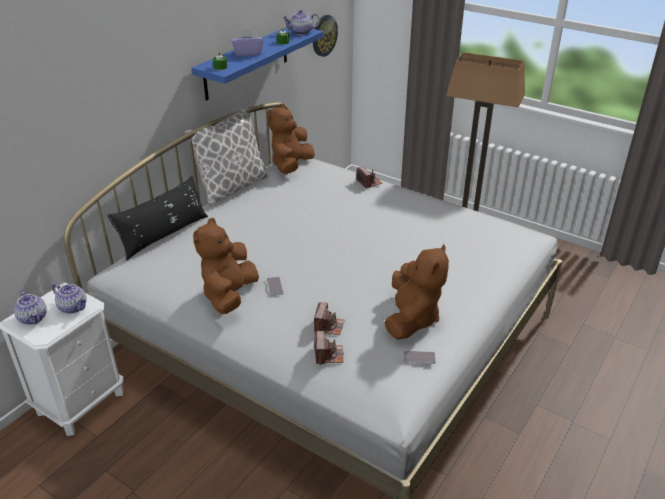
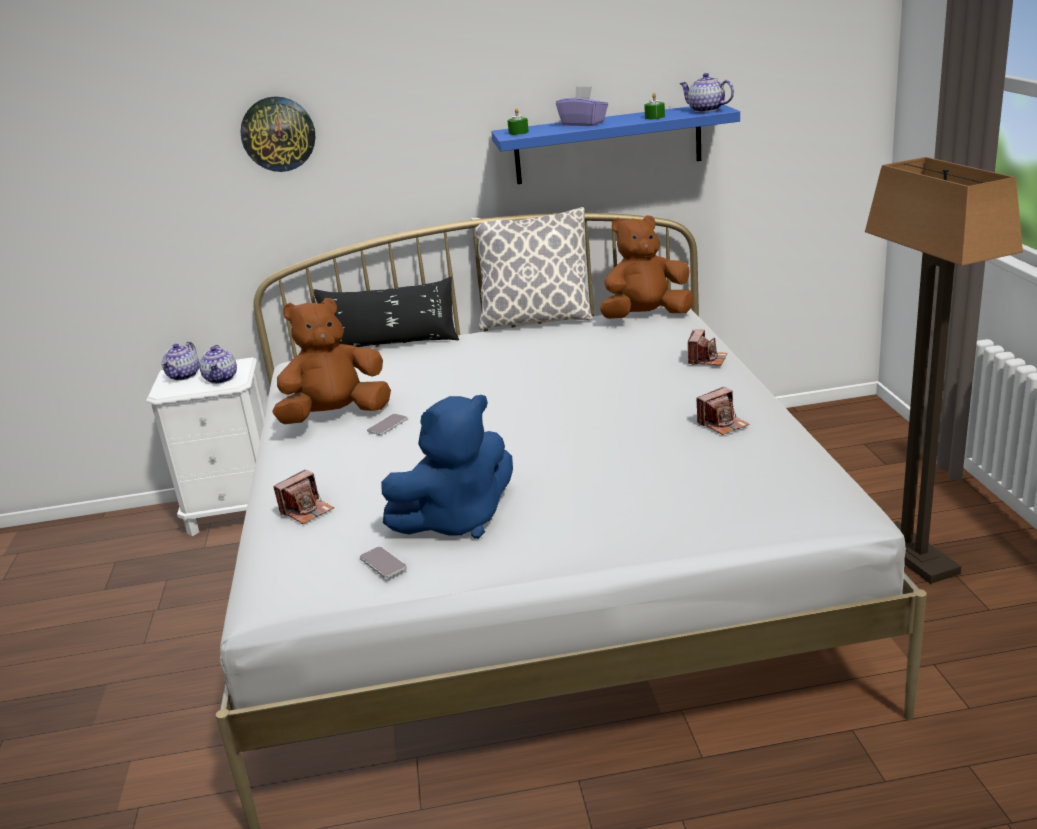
camera: 50 degrees right, 10 degrees down
(324, 35) = (803, 134): wall clock -> wall clock (278, 134)
(328, 326) = (360, 484): camera -> camera (722, 424)
(411, 318) = (457, 520): brown plush toy -> blue plush toy

